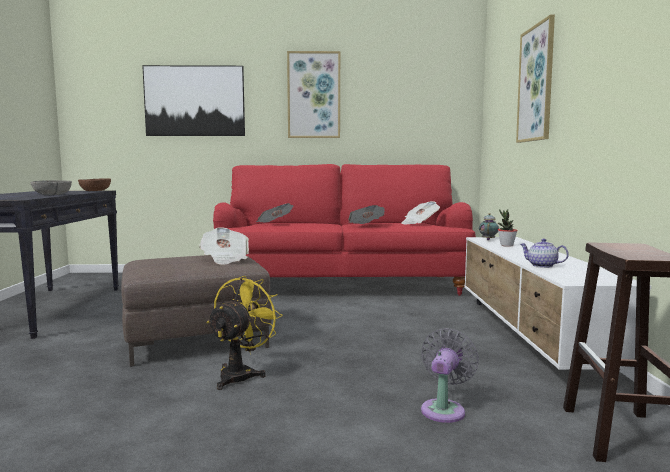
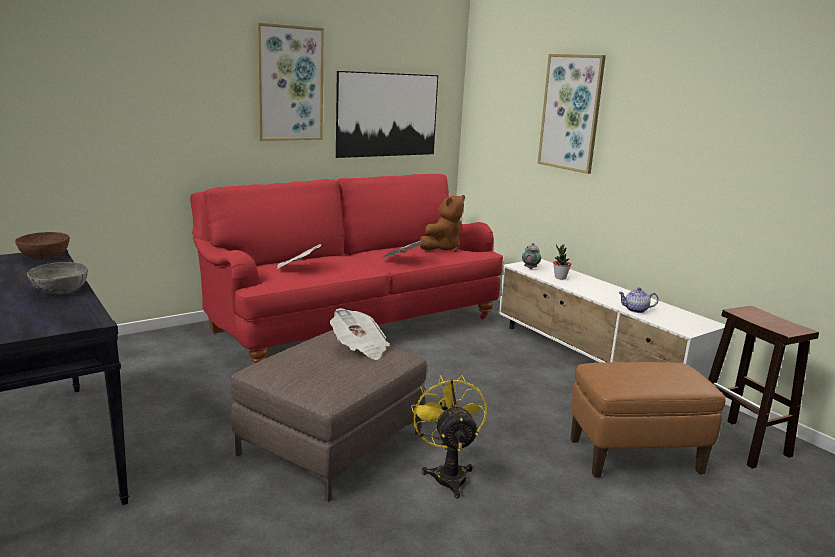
camera: 35 degrees left, 10 degrees up
(194, 101) = (123, 88): picture -> picture (387, 115)
(419, 223) = (442, 248): newspaper -> brown plush toy
(444, 409) = (634, 456): grey fan -> brown ottoman

